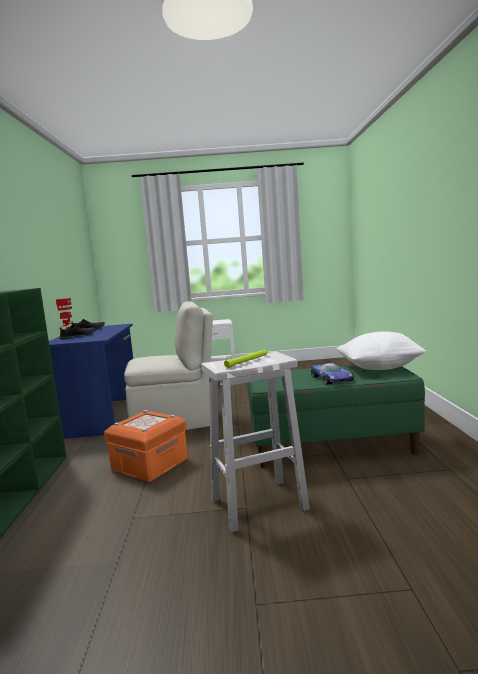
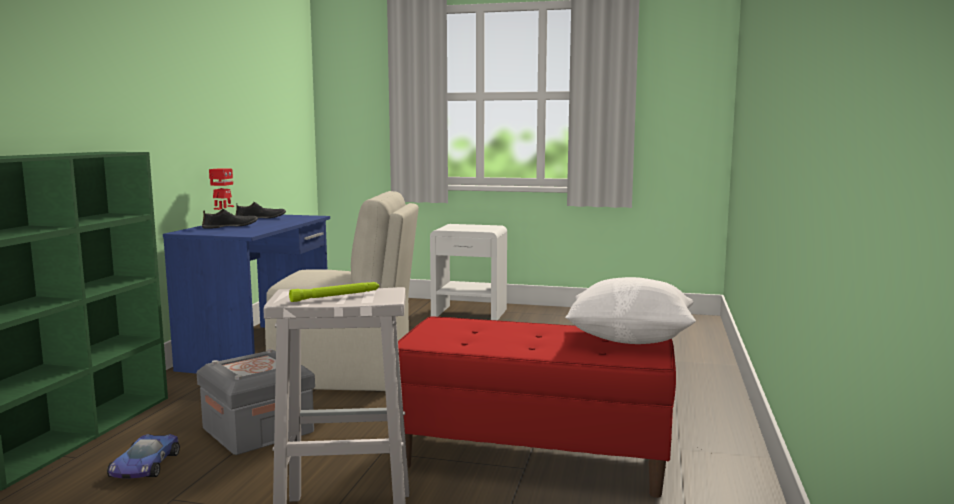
camera: 15 degrees right, 0 degrees up
(150, 464) = (258, 430): orange storage box -> grey storage box
(332, 379) = (531, 345): toy car -> toy car (144, 465)
(332, 446) = (534, 456): green bench -> red bench

